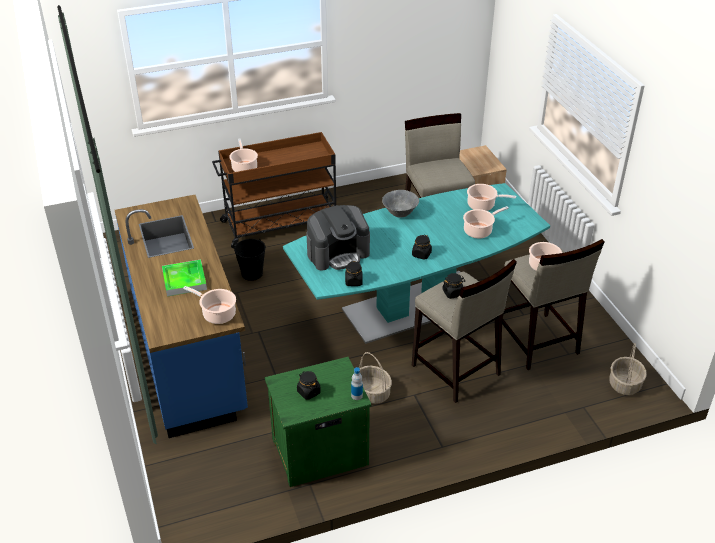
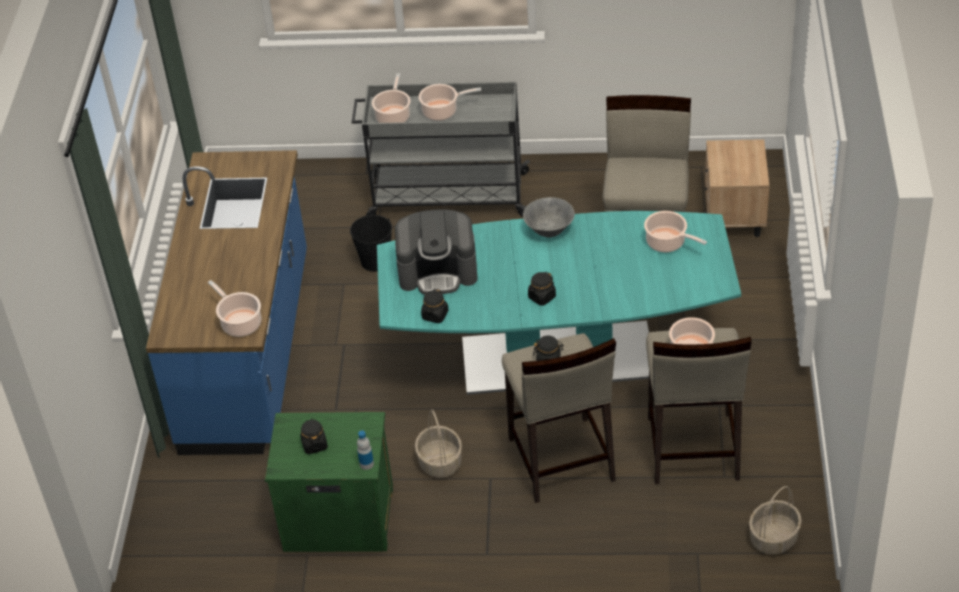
camera: 25 degrees right, 5 degrees up
(184, 280) = (225, 269): tray -> none
(279, 224) = (446, 196): brown cart -> grey cart
(479, 231) = (639, 280): cooking pot -> cooking pot (442, 111)

